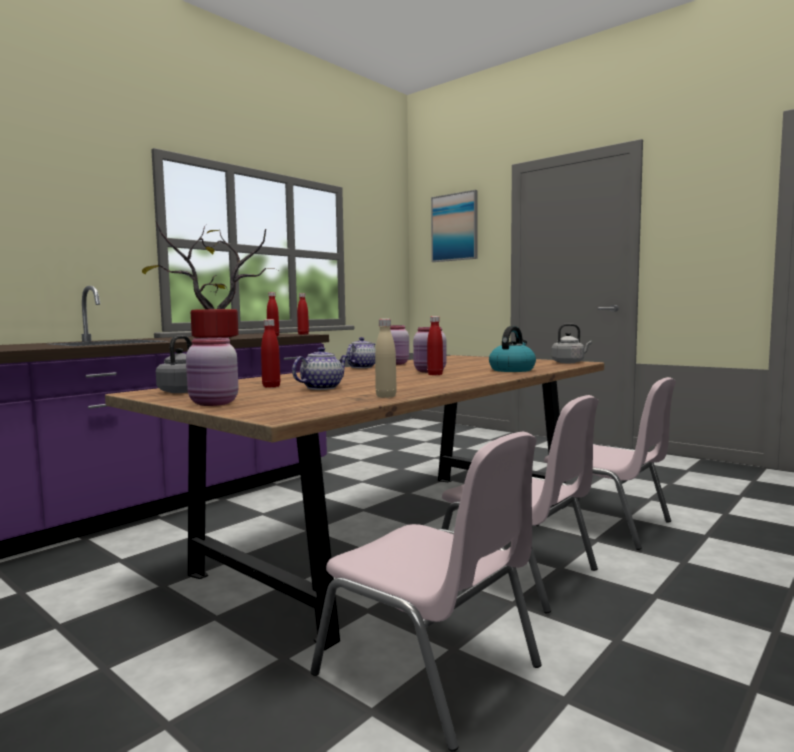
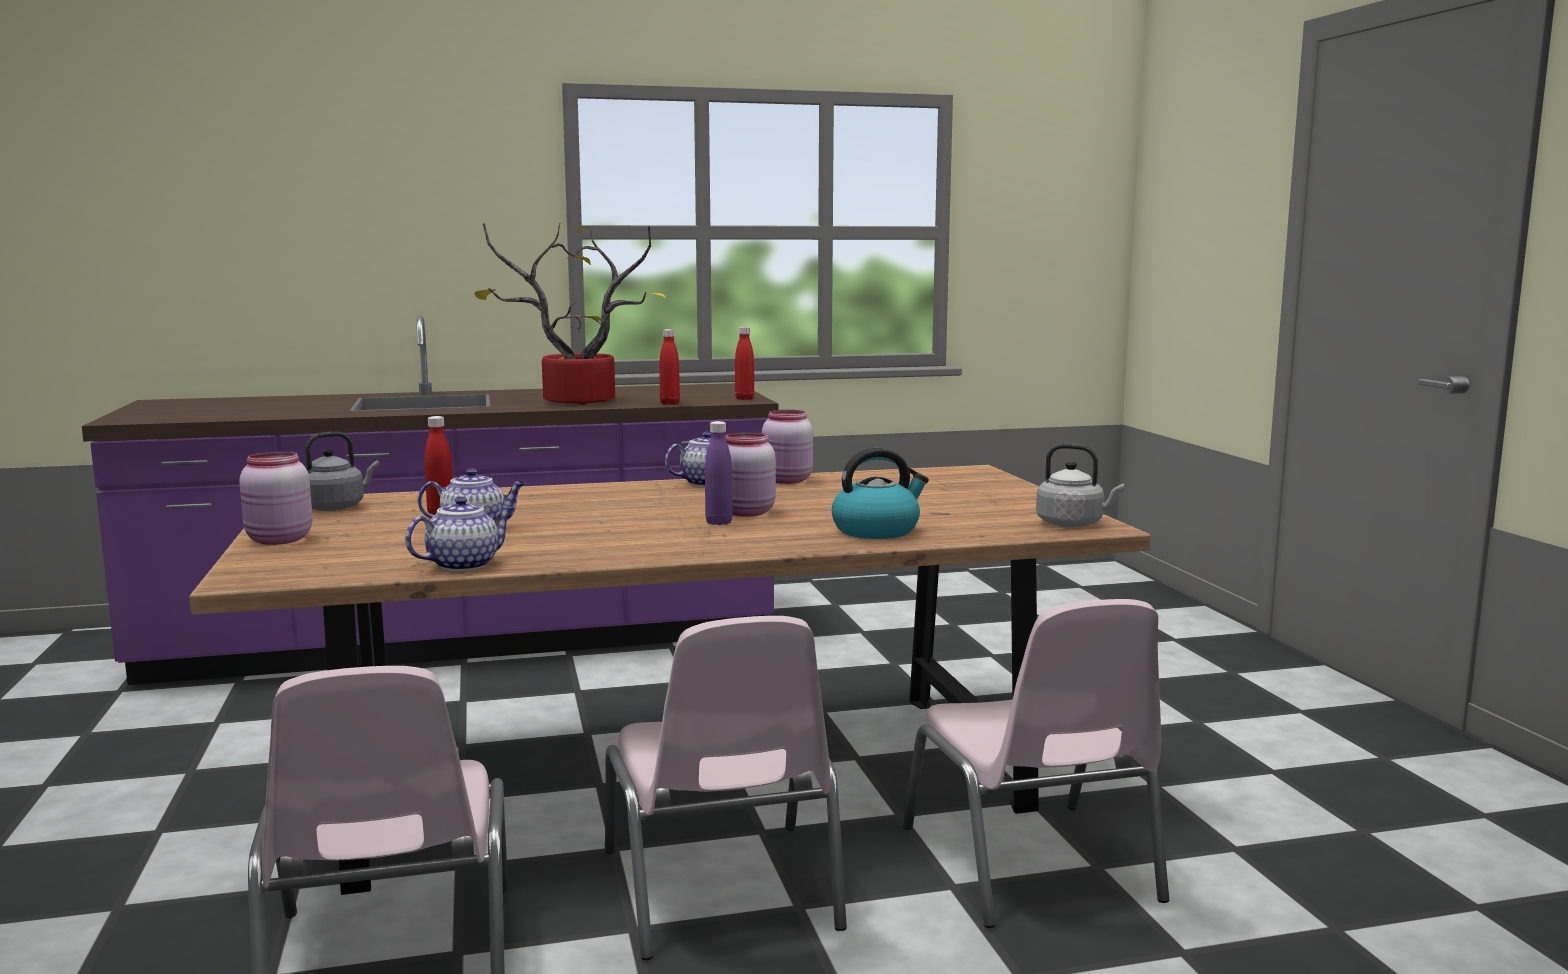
camera: 35 degrees right, 5 degrees up
(386, 396) = (464, 565): beige bottle -> teapot
(435, 374) = (719, 522): red bottle -> purple bottle
(455, 227) = (1203, 162): picture -> none

